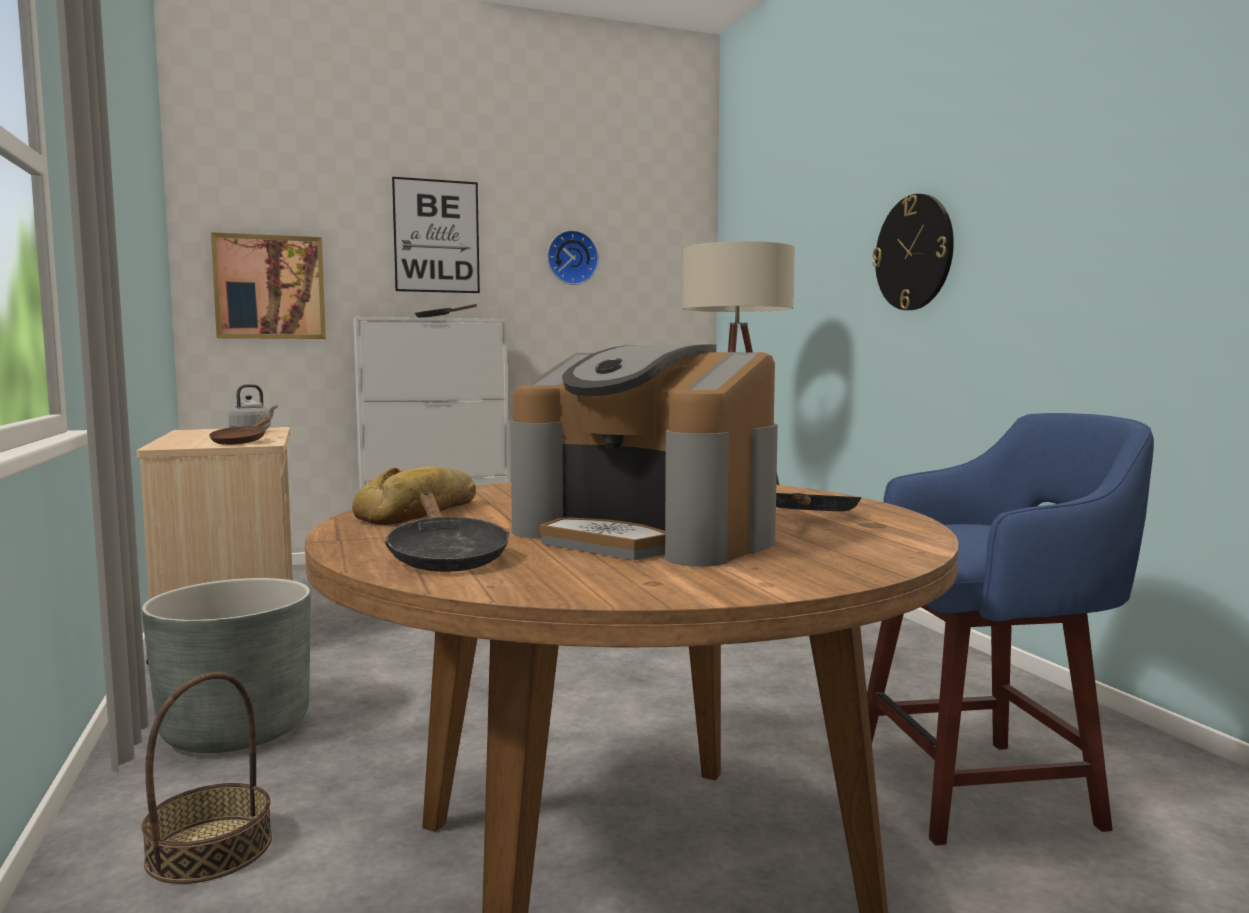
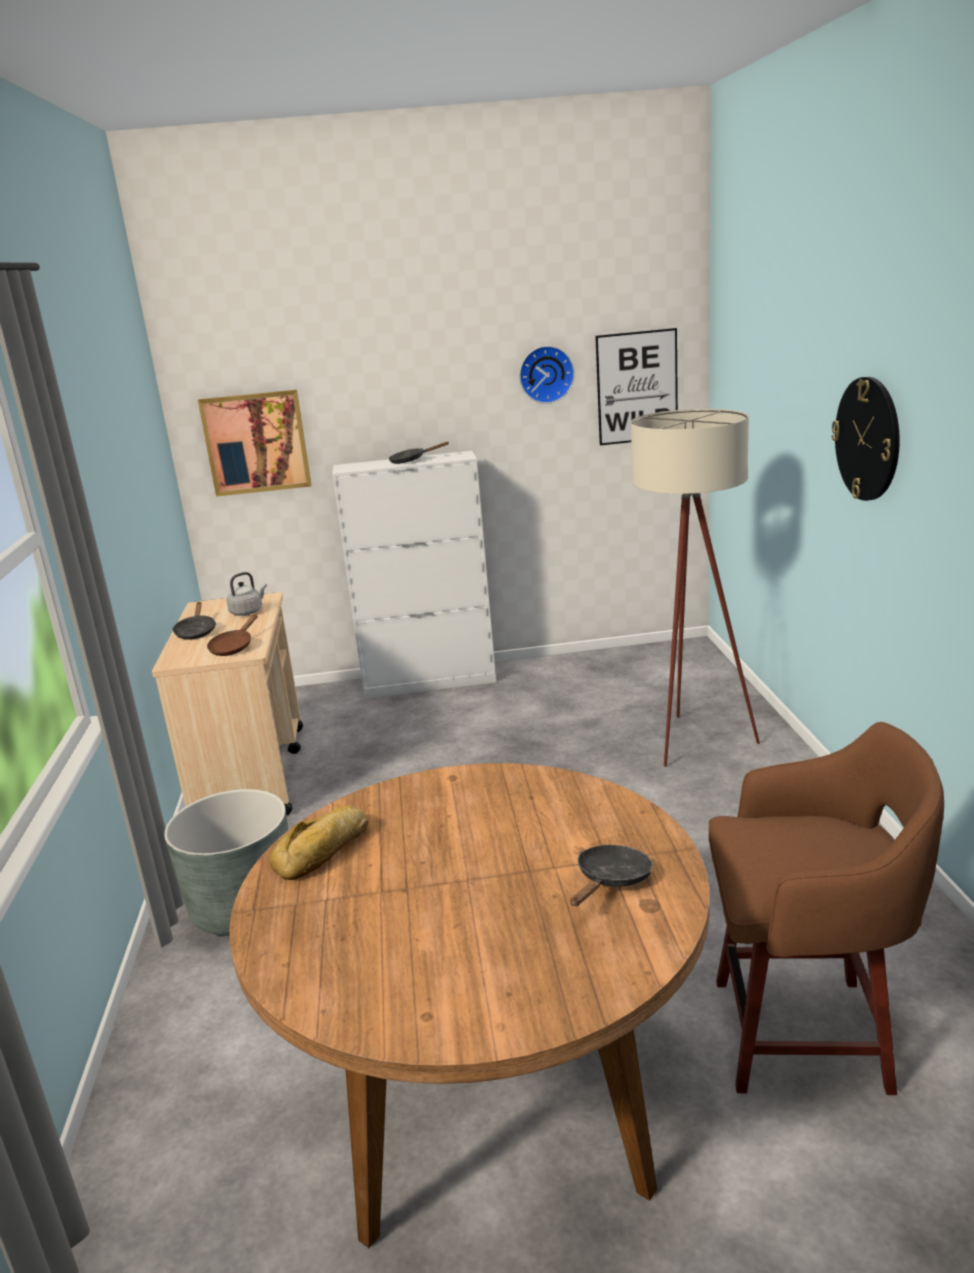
camera: 15 degrees right, 15 degrees up
(209, 849) = (218, 1034): basket -> none
(436, 236) = (405, 371): picture -> picture (637, 387)
(445, 558) = (311, 954): black frying pan -> black frying pan (196, 632)
(648, 535) = (465, 918): coffee machine -> none
(981, 788) = (807, 1033): blue stool -> brown stool

